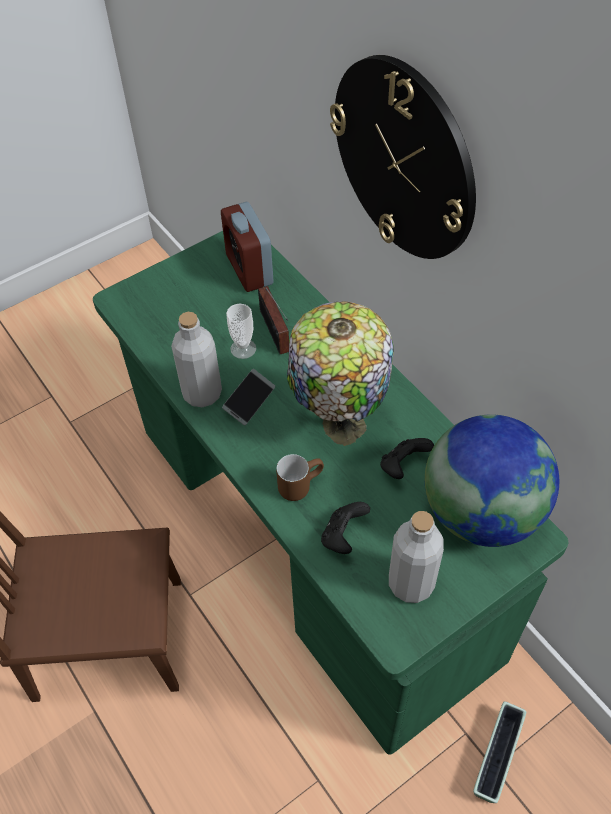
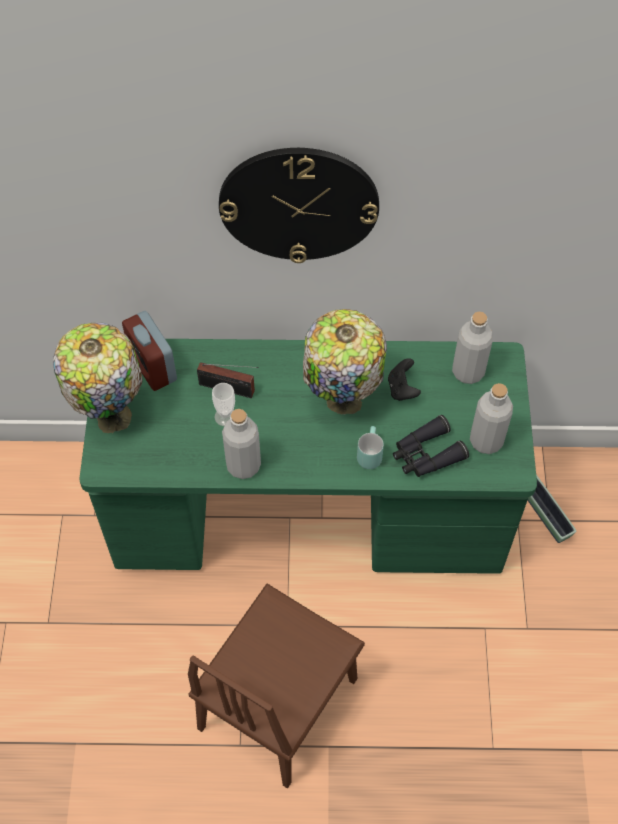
camera: 55 degrees left, 5 degrees up
(176, 273) = (111, 415): none -> table lamp
(249, 269) = (153, 367): alarm clock -> alarm clock turned 45 degrees clockwise
(249, 400) = (275, 440): phone -> none
(299, 484) = (368, 453): brown mug -> turquoise mug
(343, 536) = (426, 454): black game controller -> black binoculars
(481, 512) = (468, 371): globe -> grey bottle

